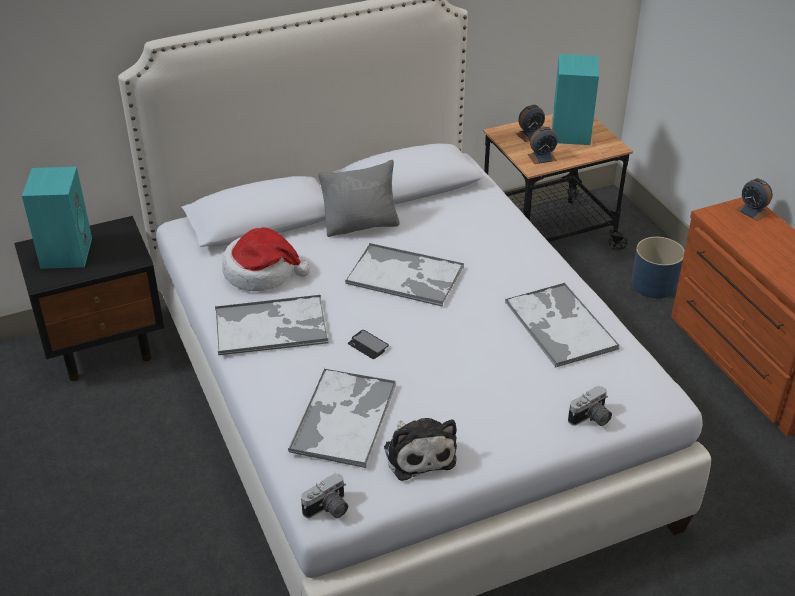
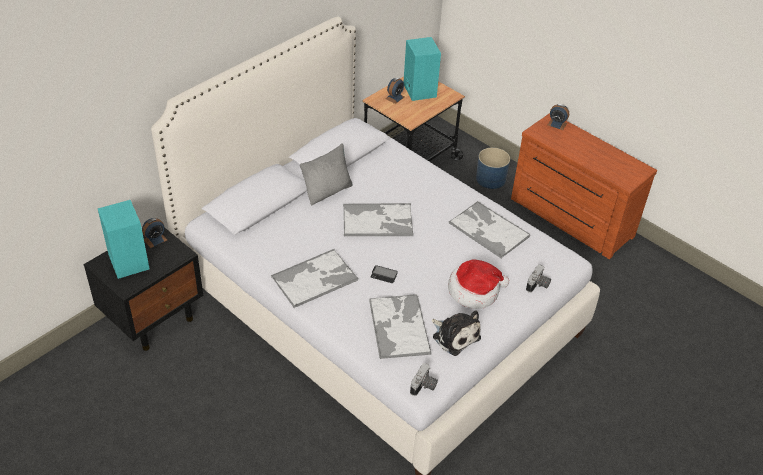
camera: 25 degrees left, 5 degrees up
(261, 272) = (283, 242): hat -> hat (475, 291)
(542, 157) = (411, 113): alarm clock -> alarm clock (155, 239)

